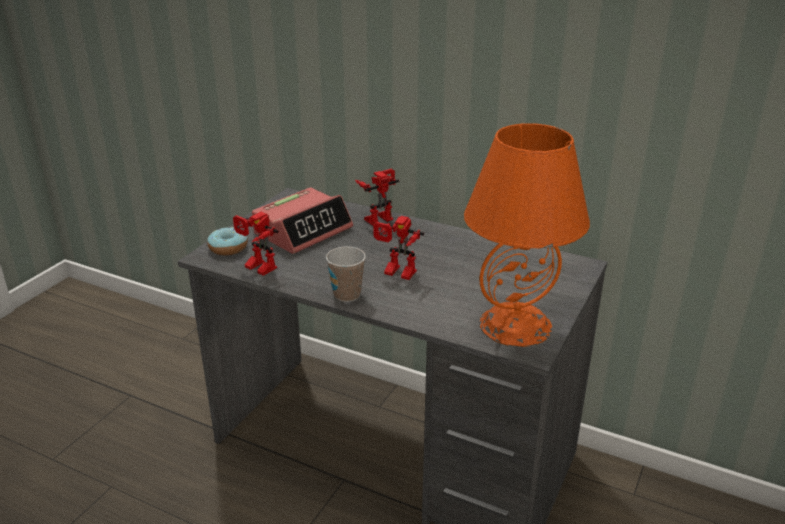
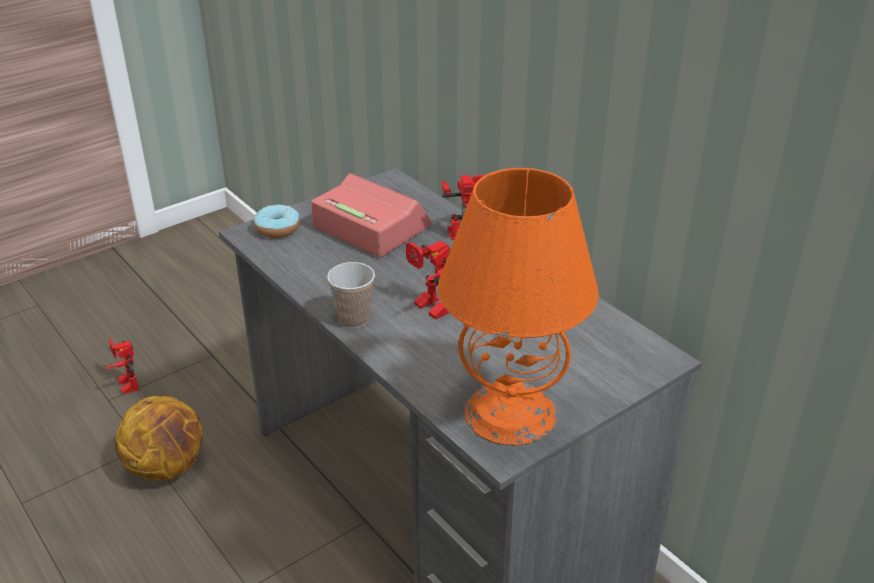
camera: 25 degrees right, 5 degrees up
(146, 495) = (168, 467): none -> basketball
(256, 268) = (286, 260): toy robot -> toy robot (124, 384)
(303, 230) = (370, 227): alarm clock -> alarm clock turned 120 degrees counterclockwise

